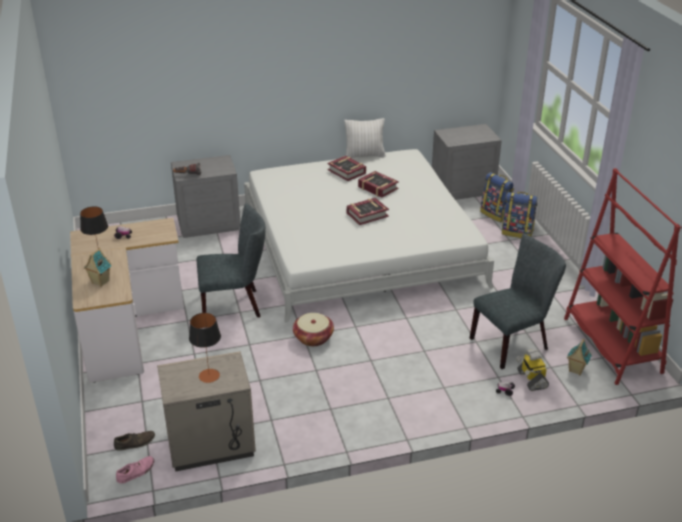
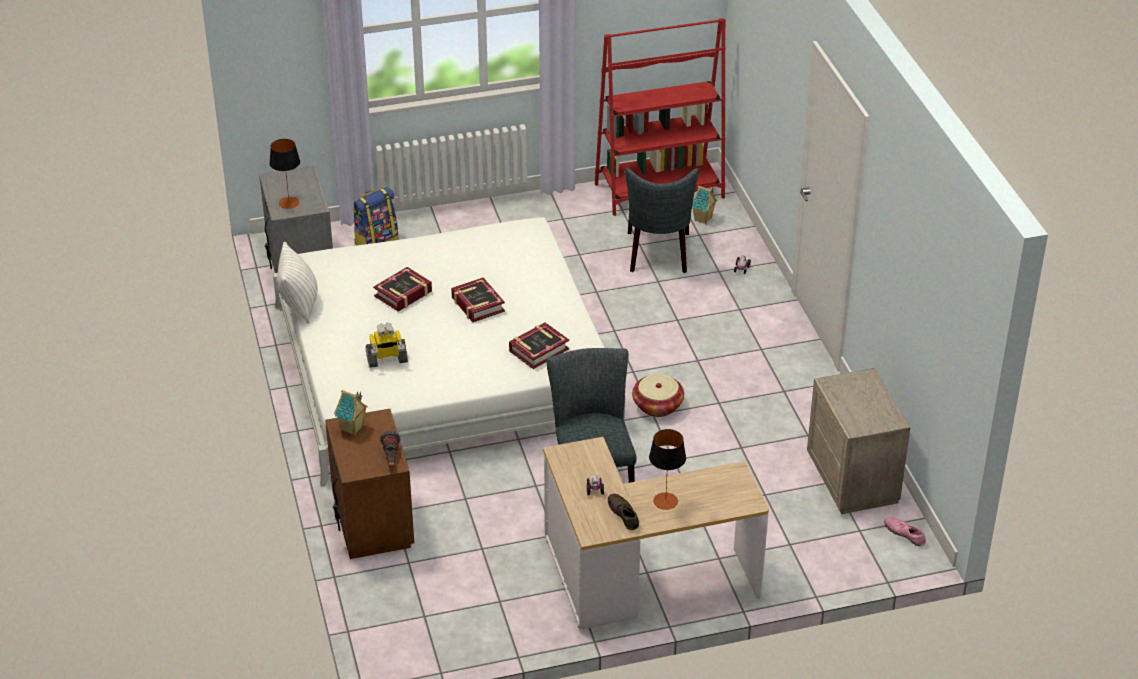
camera: 90 degrees left, 5 degrees up
(100, 282) = (709, 495): toy house -> toy house (352, 429)
(135, 443) = (860, 540): brown shoe -> brown shoe (623, 514)
(208, 224) = (371, 522): grey nightstand -> brown nightstand
(209, 376) = (860, 398): table lamp -> table lamp (289, 203)
(347, 171) = (351, 321): book -> book (538, 350)
(513, 342) = (658, 255): grey chair -> grey chair turned 150 degrees counterclockwise
(517, 232) = (424, 229): backpack -> none
(531, 379) = (720, 249): toy robot -> toy robot (386, 359)

